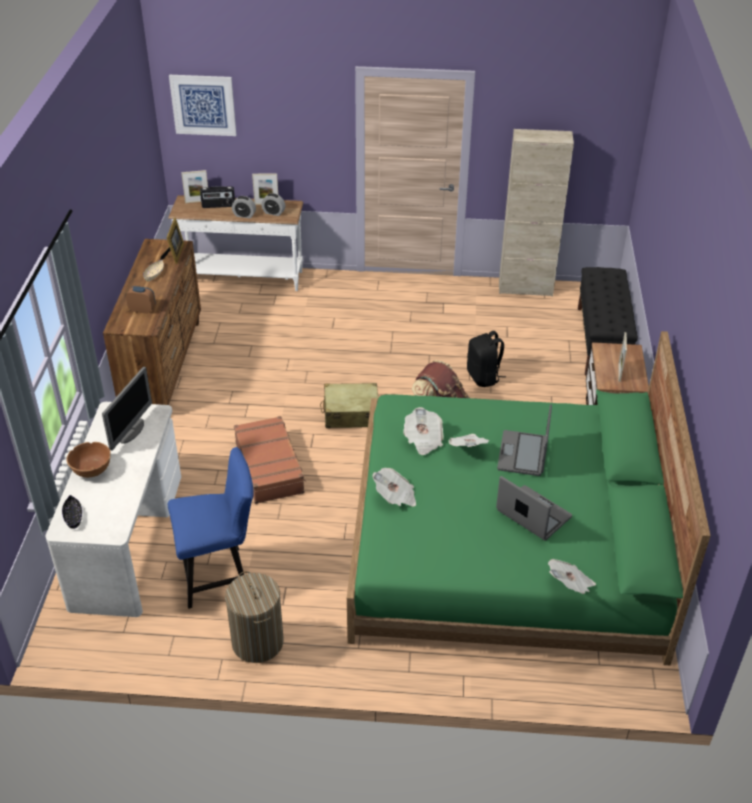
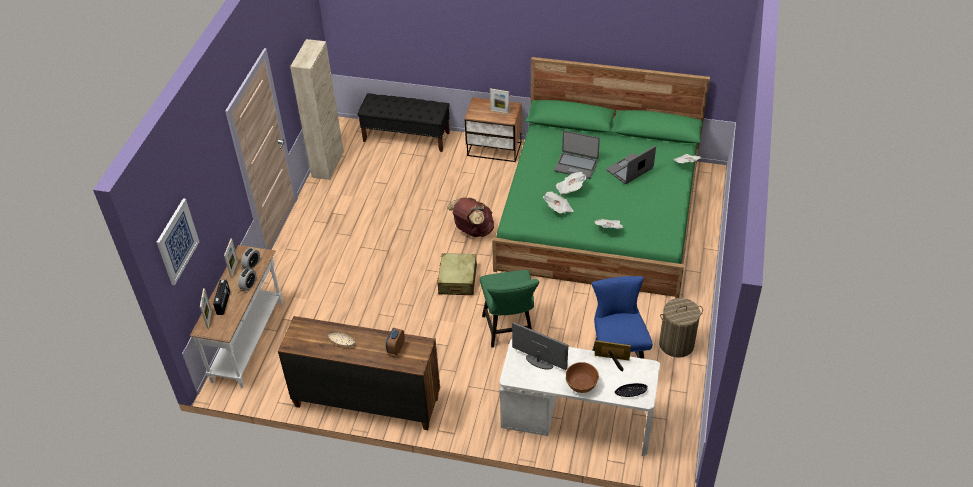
camera: 80 degrees left, 5 degrees up
(174, 254) = (313, 328): picture frame -> picture frame (612, 361)
(270, 467) = (509, 331): brown suitcase -> green chair
(484, 377) = (432, 202): black backpack -> none

